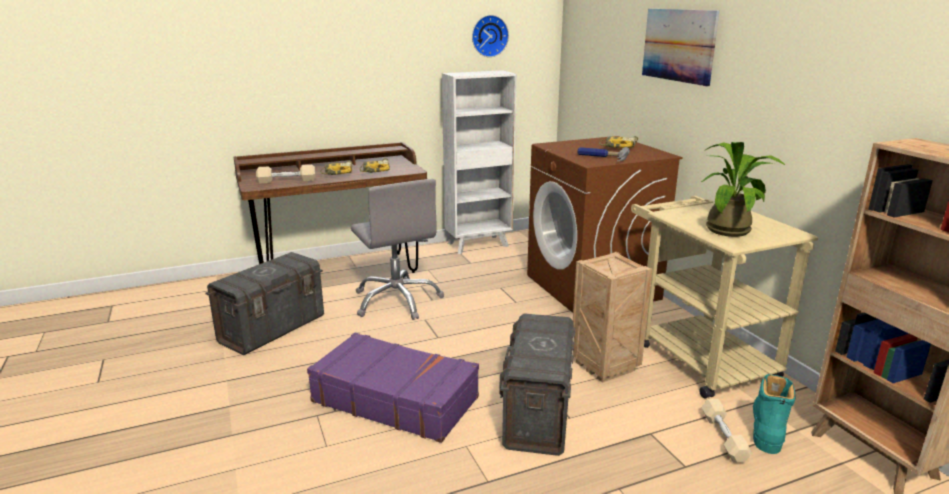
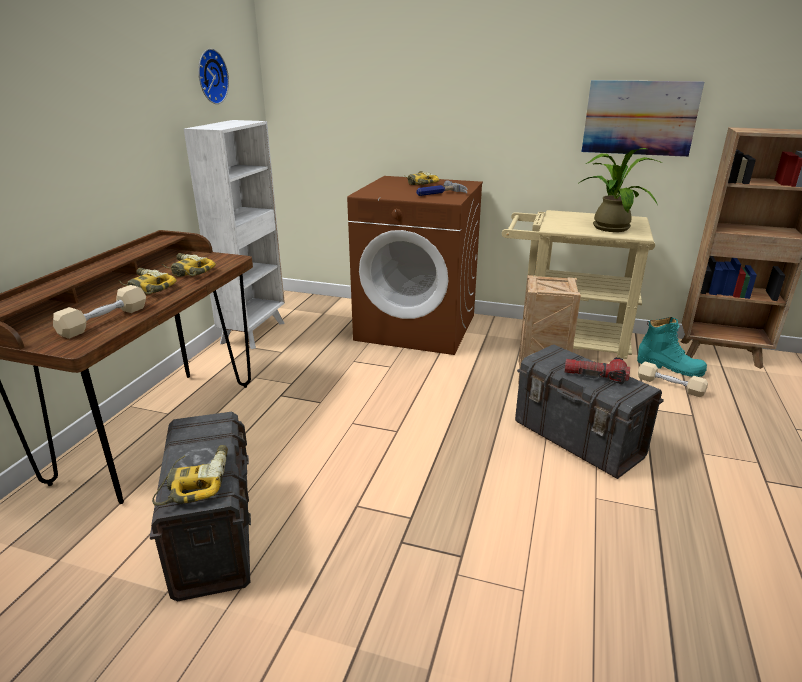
camera: 50 degrees left, 5 degrees up
(244, 278) = (196, 481): none -> power drill
(395, 399) = (480, 505): purple suitcase -> none
(397, 300) = (289, 421): grey office chair -> none
(537, 348) = (595, 377): none -> flashlight
(678, 45) = (462, 74): picture -> picture (639, 118)
(767, 428) = (670, 367): turquoise boot -> turquoise boot turned 150 degrees clockwise

